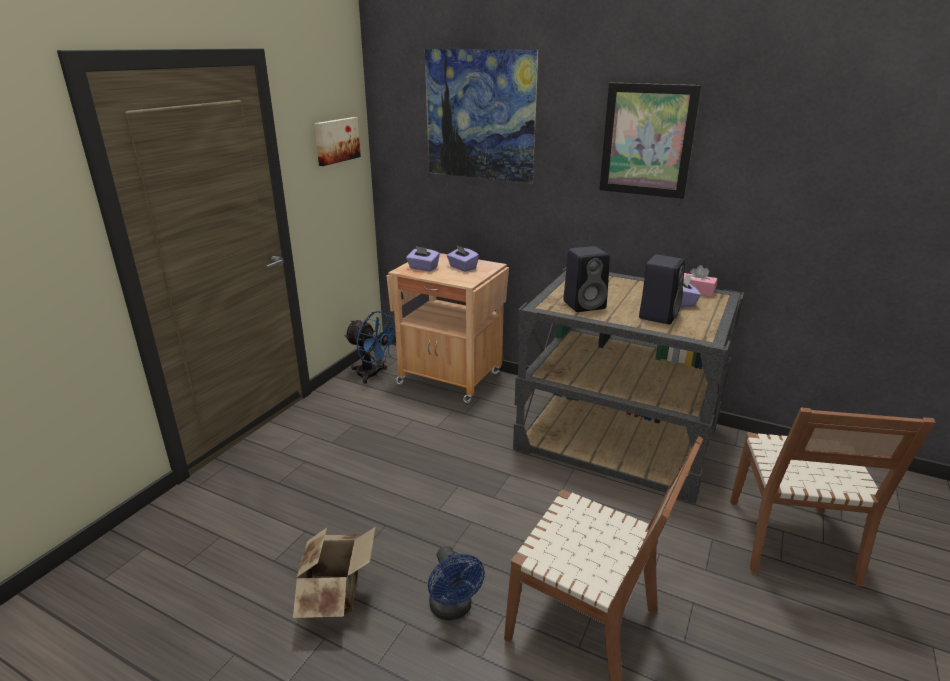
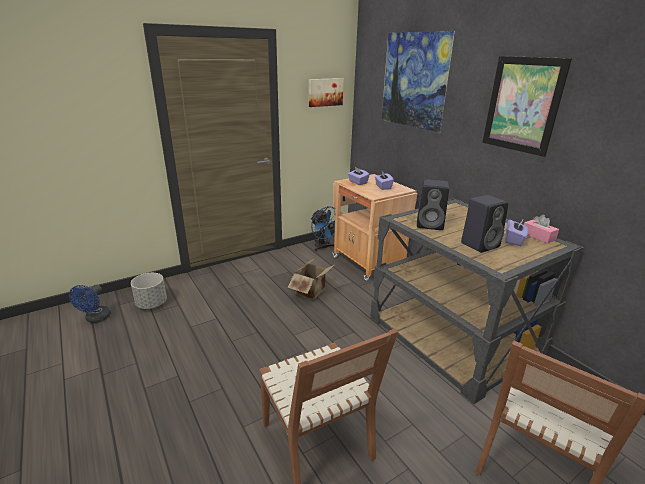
camera: 30 degrees right, 0 degrees up
(168, 553) = (152, 304): none -> grey planter
(337, 594) = (203, 357): cardboard box -> cardboard box (312, 292)
(453, 609) = (251, 393): blue fan -> blue fan (96, 319)

